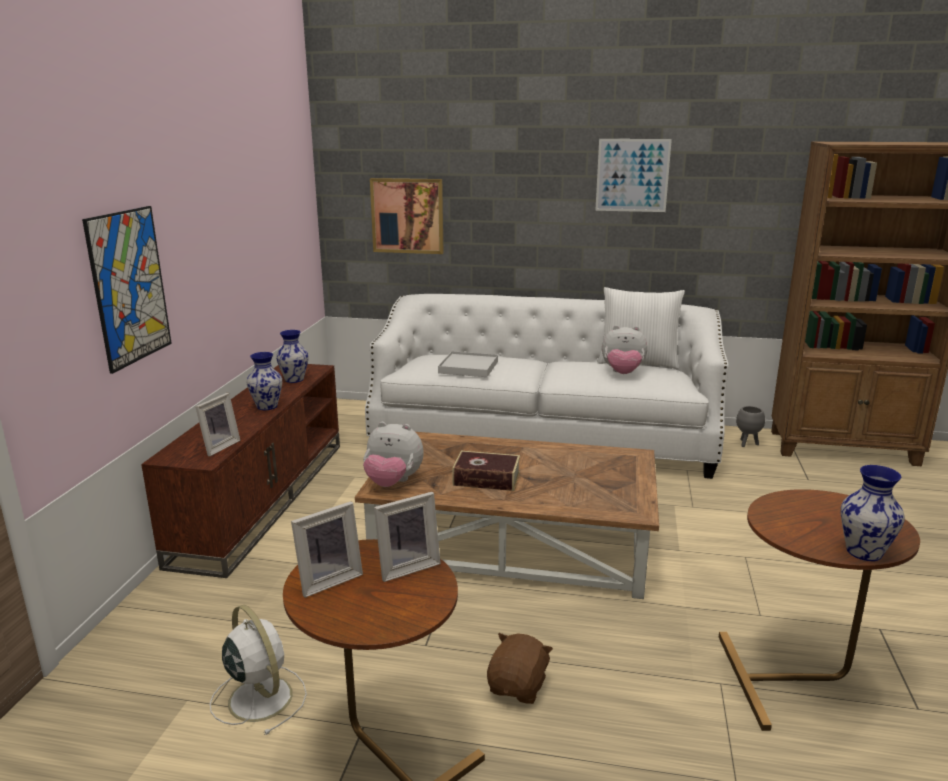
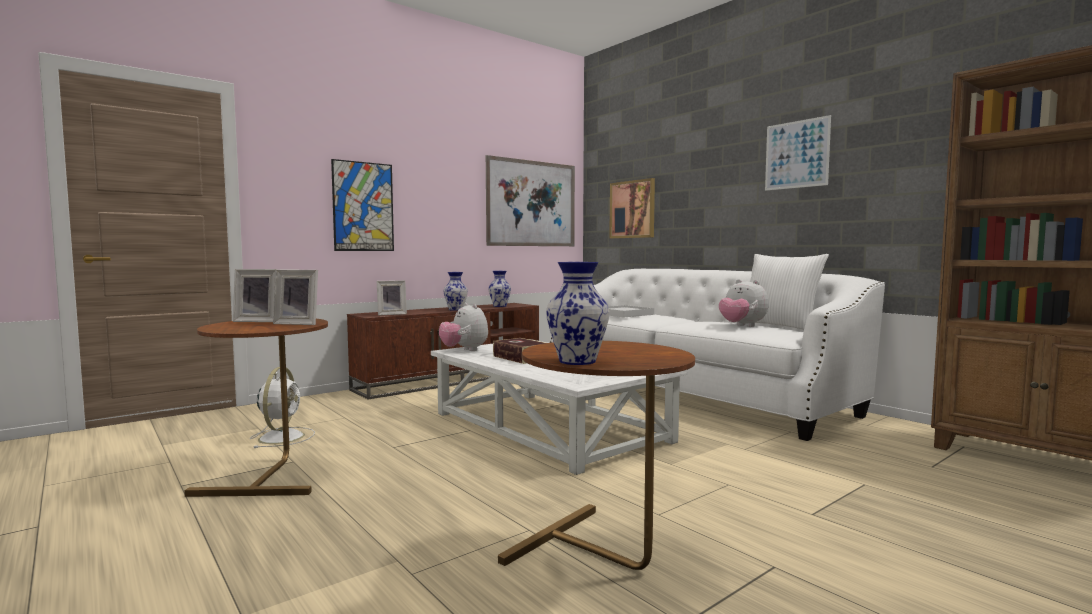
camera: 40 degrees right, 15 degrees down
(280, 216) = (532, 203): none -> picture
(514, 541) = (550, 427): brown coffee table -> white coffee table
(518, 686) = (397, 478): brown plush toy -> none
(747, 444) = (905, 433): grey planter -> none

